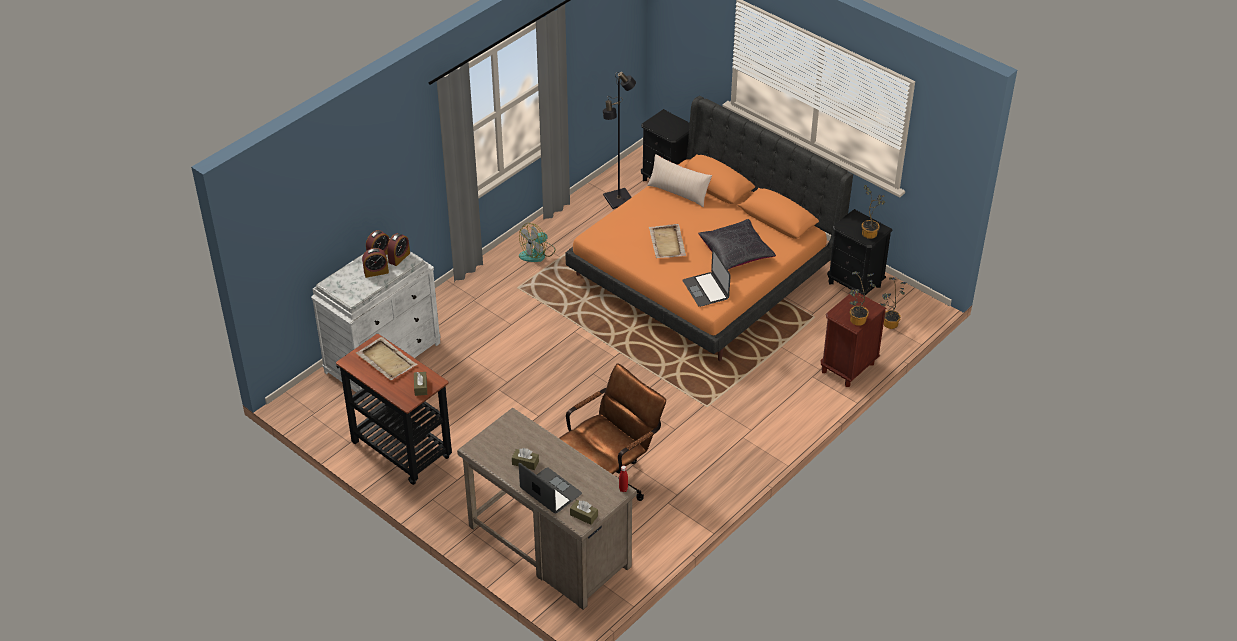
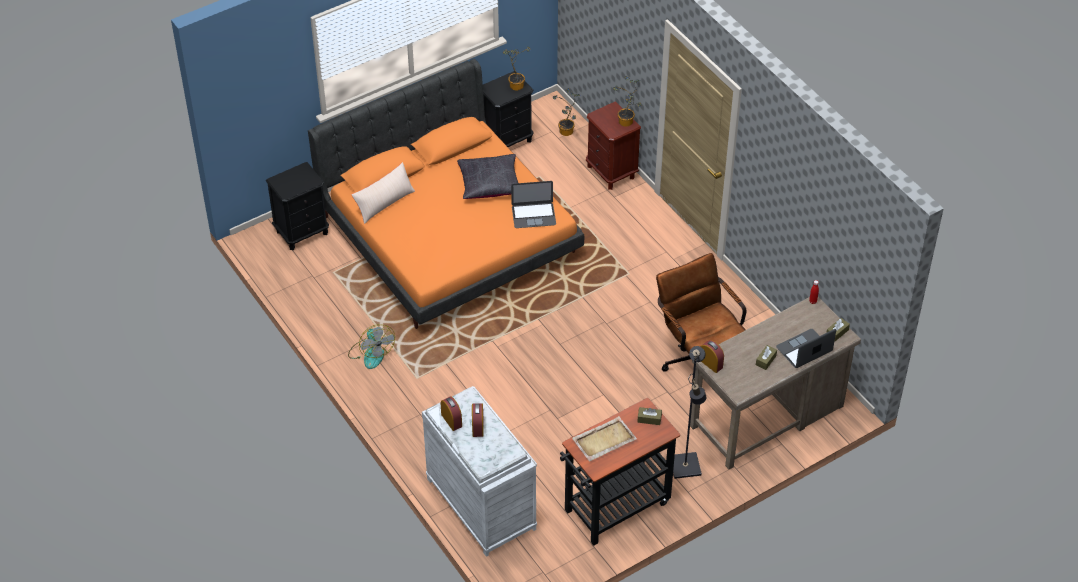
camera: 75 degrees left, 5 degrees up
(399, 257) = (462, 405): alarm clock -> alarm clock (710, 363)
(618, 199) = (314, 274): black floor lamp -> black floor lamp (685, 466)
(667, 243) = (459, 227): beige tray -> none

